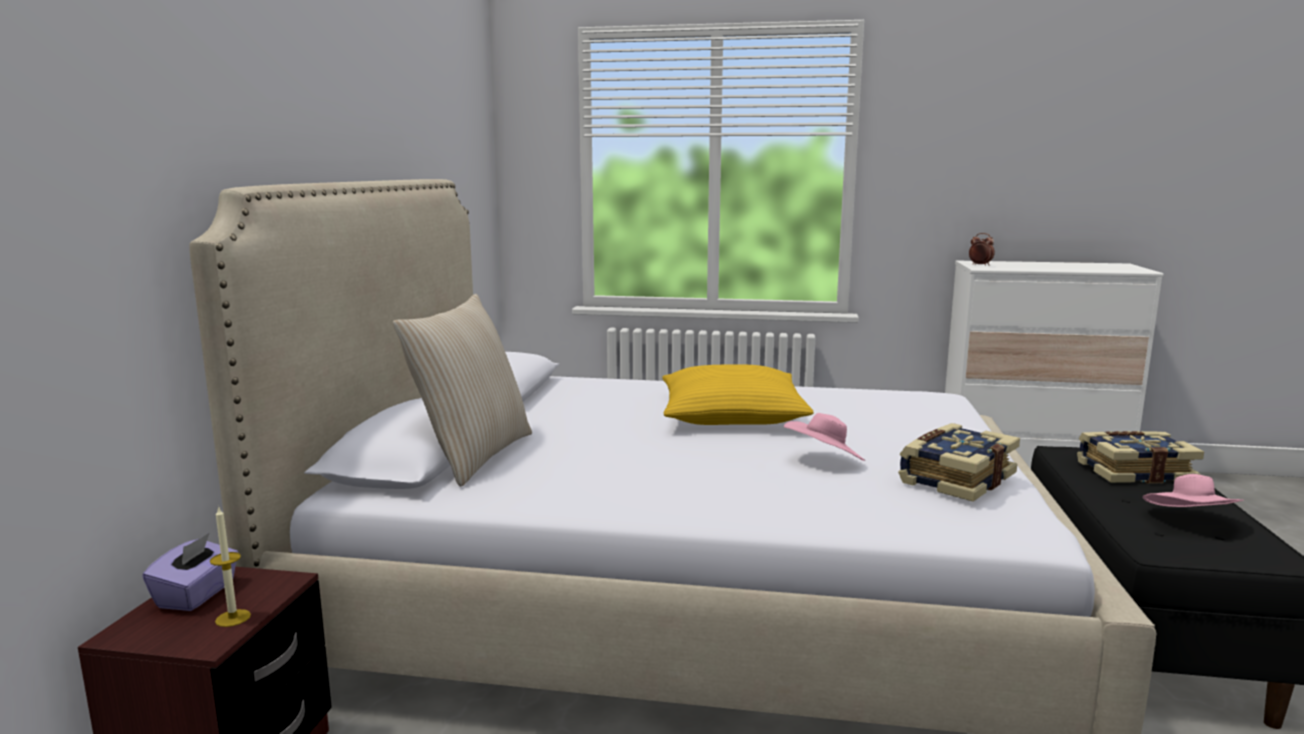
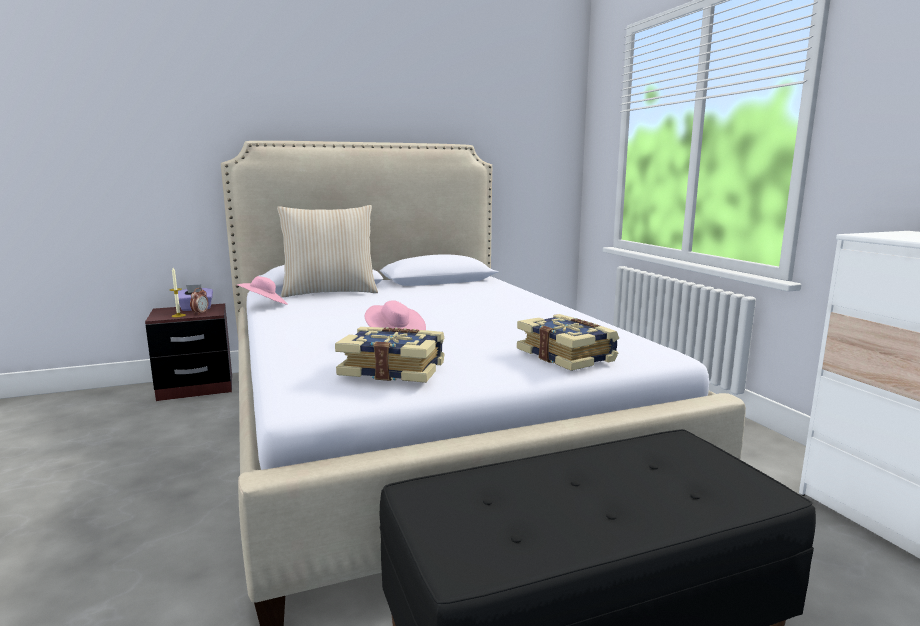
camera: 60 degrees right, 0 degrees up
(732, 415) = (478, 314): yellow pillow -> none
(980, 265) = (886, 233): alarm clock -> alarm clock (200, 313)
(1133, 472) = (674, 480): book -> book (567, 356)
(1190, 521) = (534, 513): pink hat -> pink hat (264, 305)

